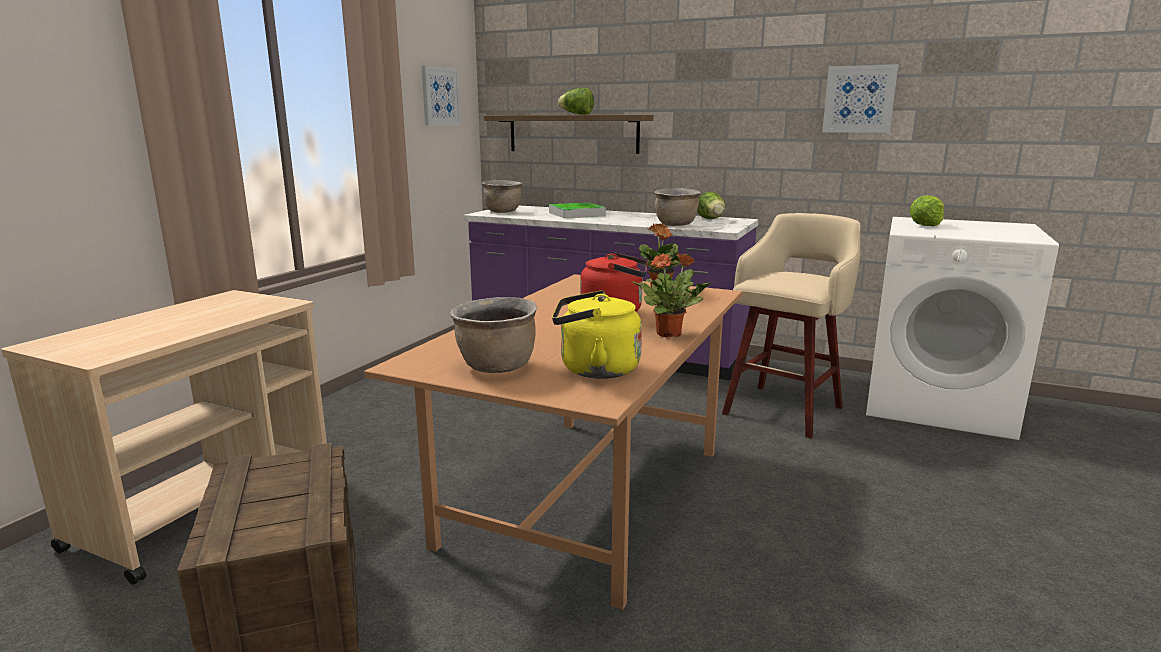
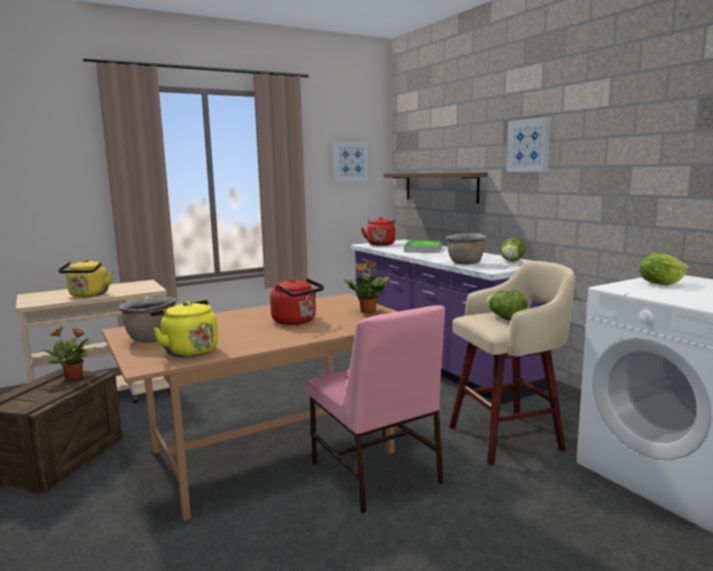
camera: 35 degrees right, 5 degrees down
(187, 327) = (88, 295): none -> yellow kettle
(503, 212) = (380, 244): brown cooking pot -> red kettle
(577, 114) = (435, 172): lettuce -> lettuce (505, 318)
(669, 334) = (287, 340): potted plant -> potted plant (74, 377)
(733, 480) = (376, 474): none -> pink chair
(859, 99) = (637, 156): picture -> picture (529, 145)

